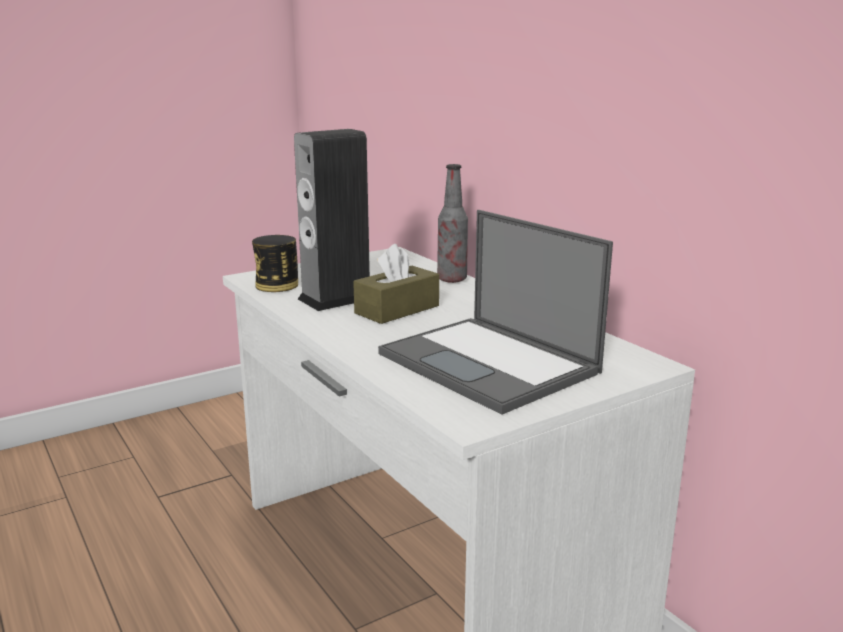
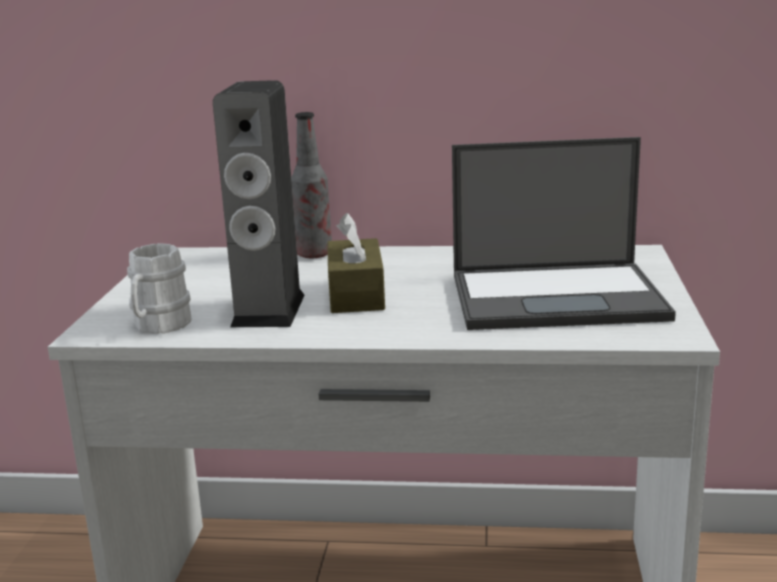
camera: 50 degrees left, 0 degrees up
(277, 285) = (158, 326): can -> white mug

